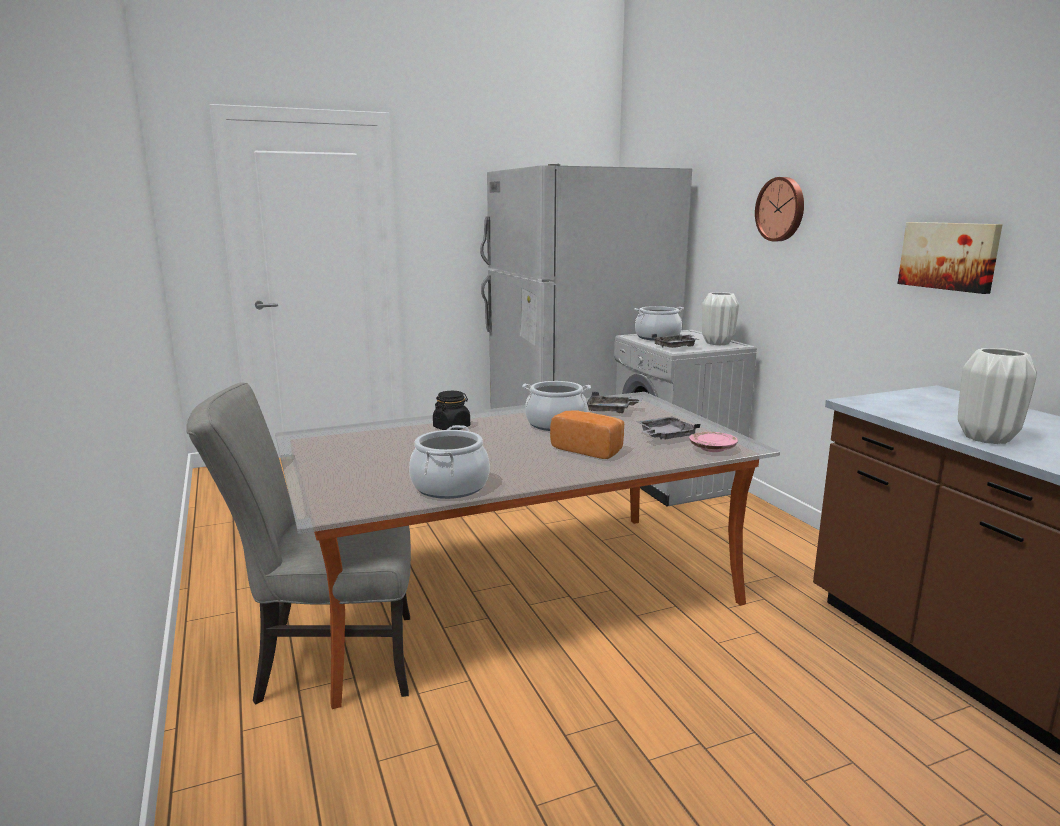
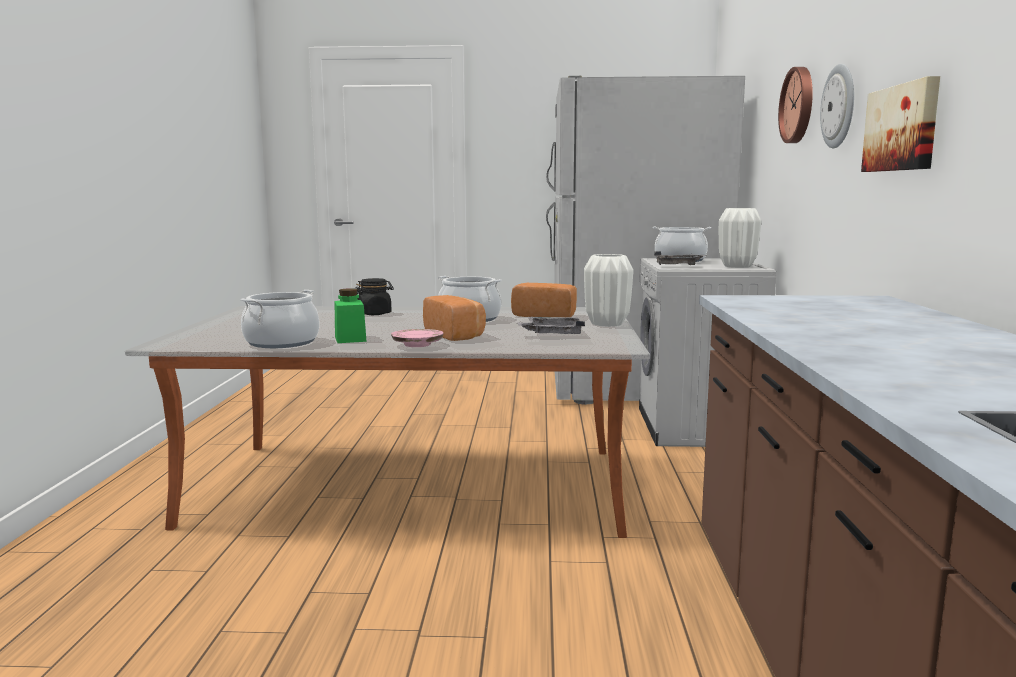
camera: 25 degrees right, 5 degrees down
(326, 660) = (203, 499): grey chair -> none
(506, 470) = (350, 339): none -> green jar
(611, 411) = (545, 315): grey tray -> bread
(712, 449) = (577, 345): pink plate -> pink plate (417, 345)
(850, 222) = (839, 106): none -> wall clock
(987, 438) = (793, 326): white vase -> white vase (606, 324)

